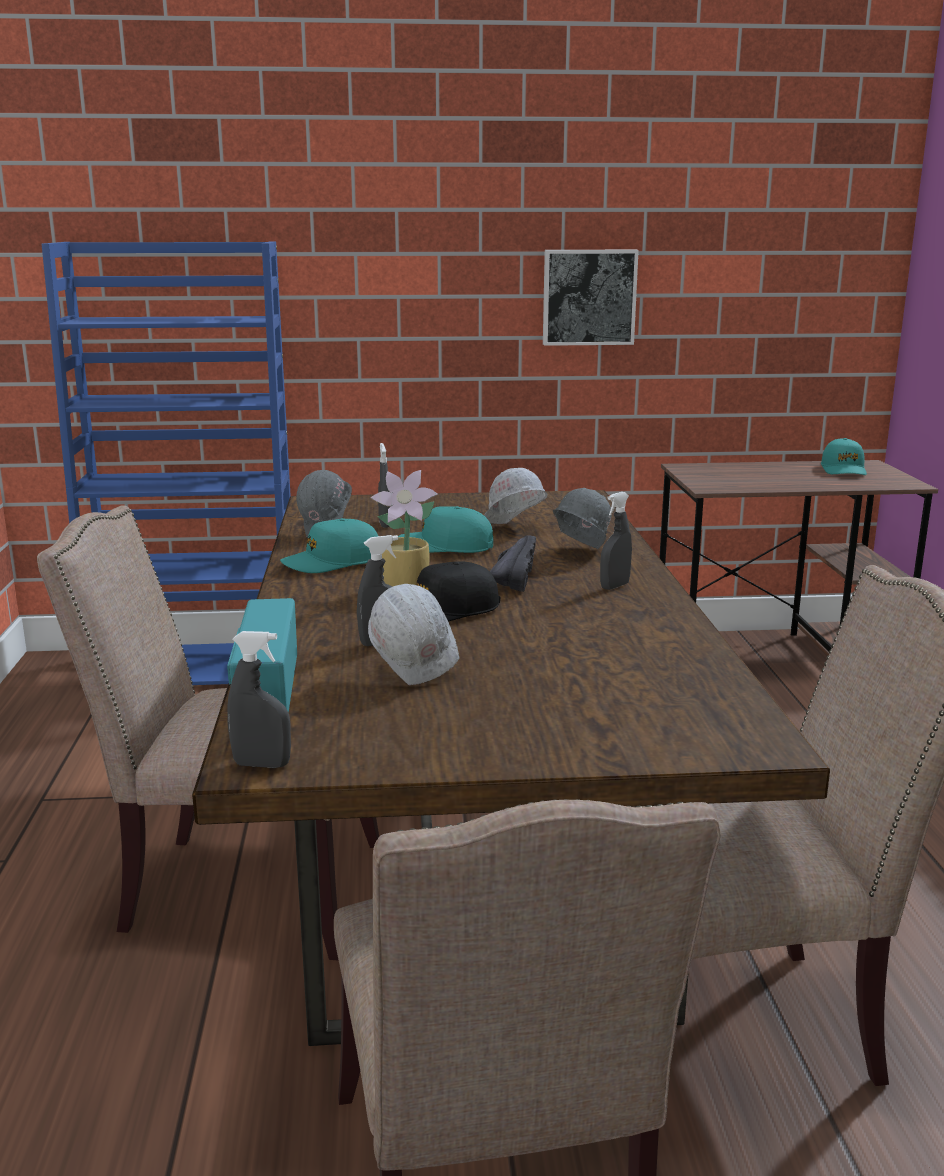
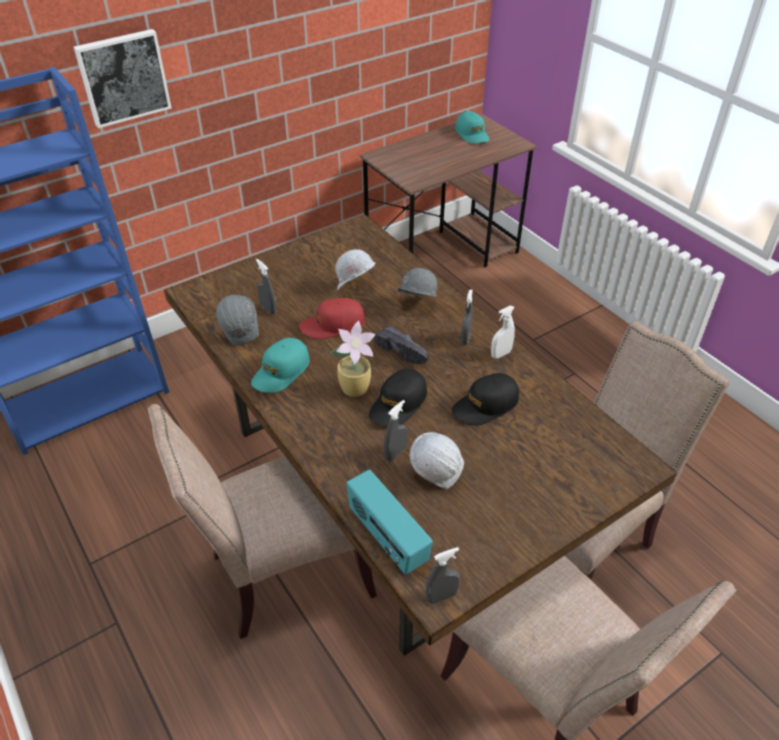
camera: 30 degrees left, 25 degrees up
(446, 546) = (333, 325): turquoise cap -> red cap
(511, 578) = (404, 351): black shoe -> black shoe turned 150 degrees clockwise
(568, 638) = (485, 405): none -> black cap
(588, 297) = (299, 50): picture -> picture (123, 77)
(652, 606) = (500, 354): none -> white spray bottle

